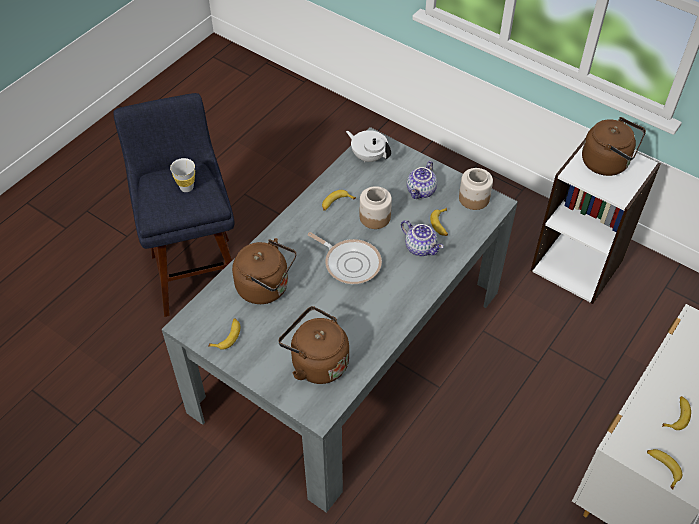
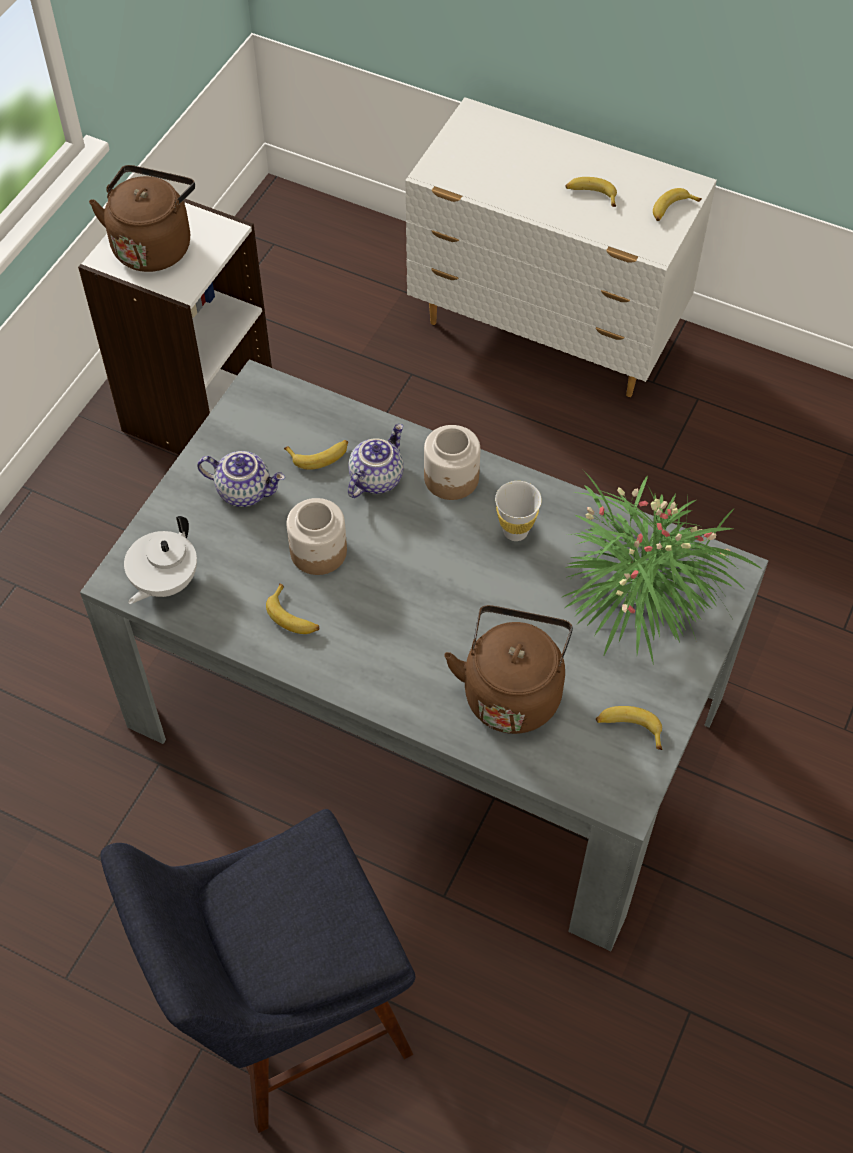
camera: 100 degrees left, 5 degrees up
(186, 187) = (282, 898): white cup -> white cup (515, 531)
(316, 362) = (641, 589): brown kettle -> potted plant
(350, 263) = (429, 573): frying pan -> none
(473, 198) = (252, 416): jar -> jar (451, 478)

